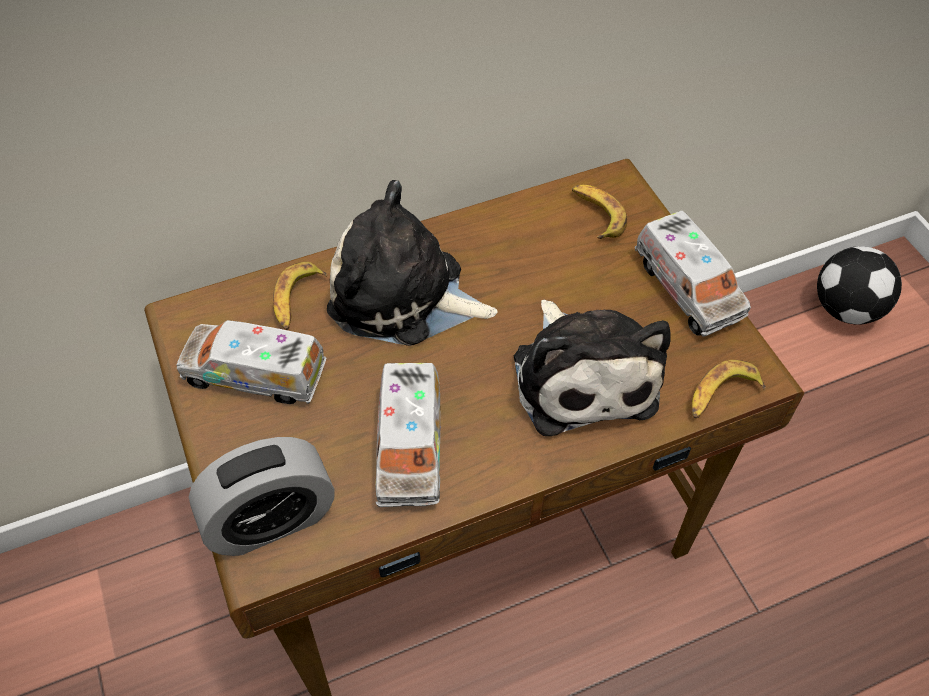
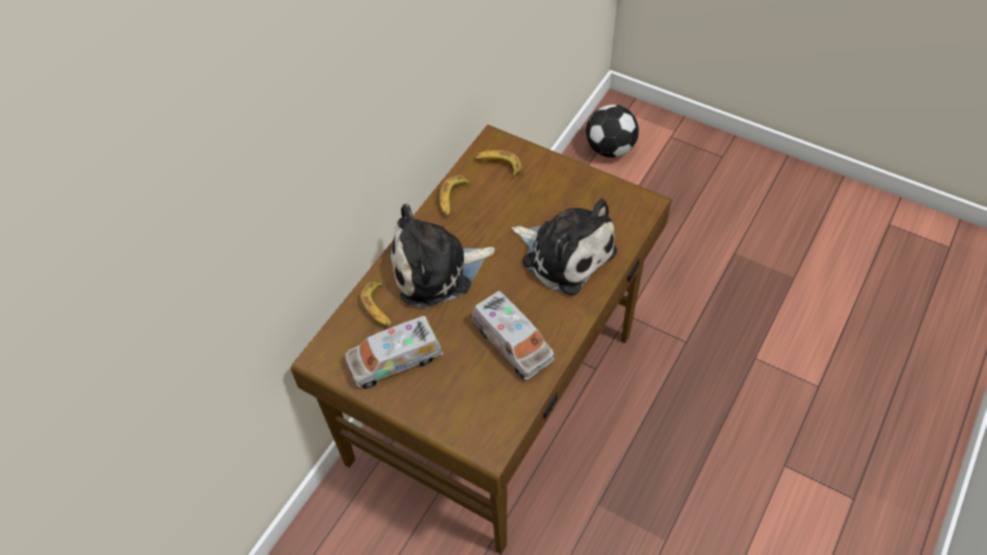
camera: 35 degrees left, 0 degrees up
(271, 520) = (476, 424): alarm clock -> none
(687, 288) = (577, 178): toy truck -> none
(721, 395) = (637, 223): banana -> banana (453, 199)

